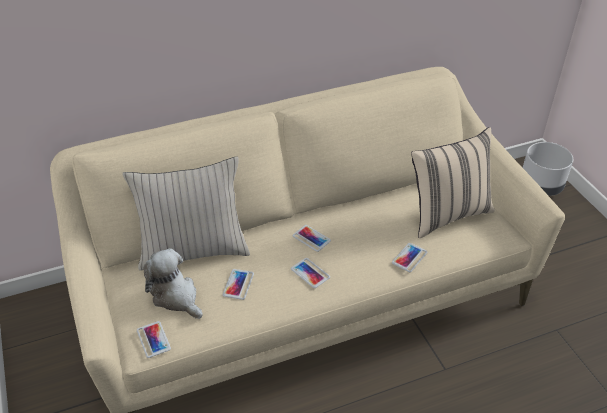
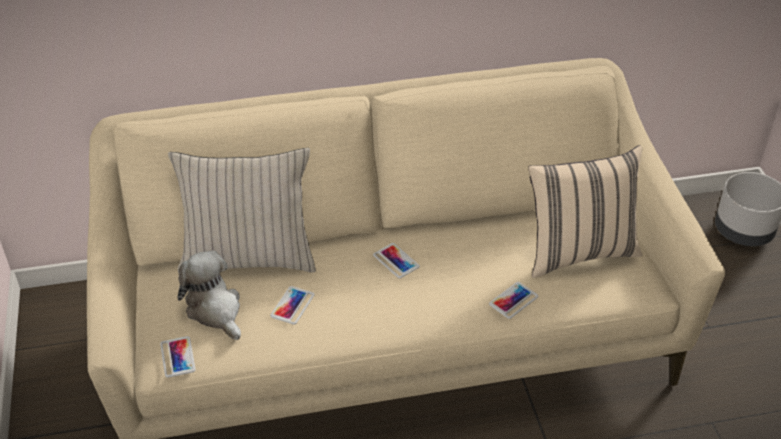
camera: 10 degrees right, 0 degrees up
(310, 273) = (383, 303): phone -> none

